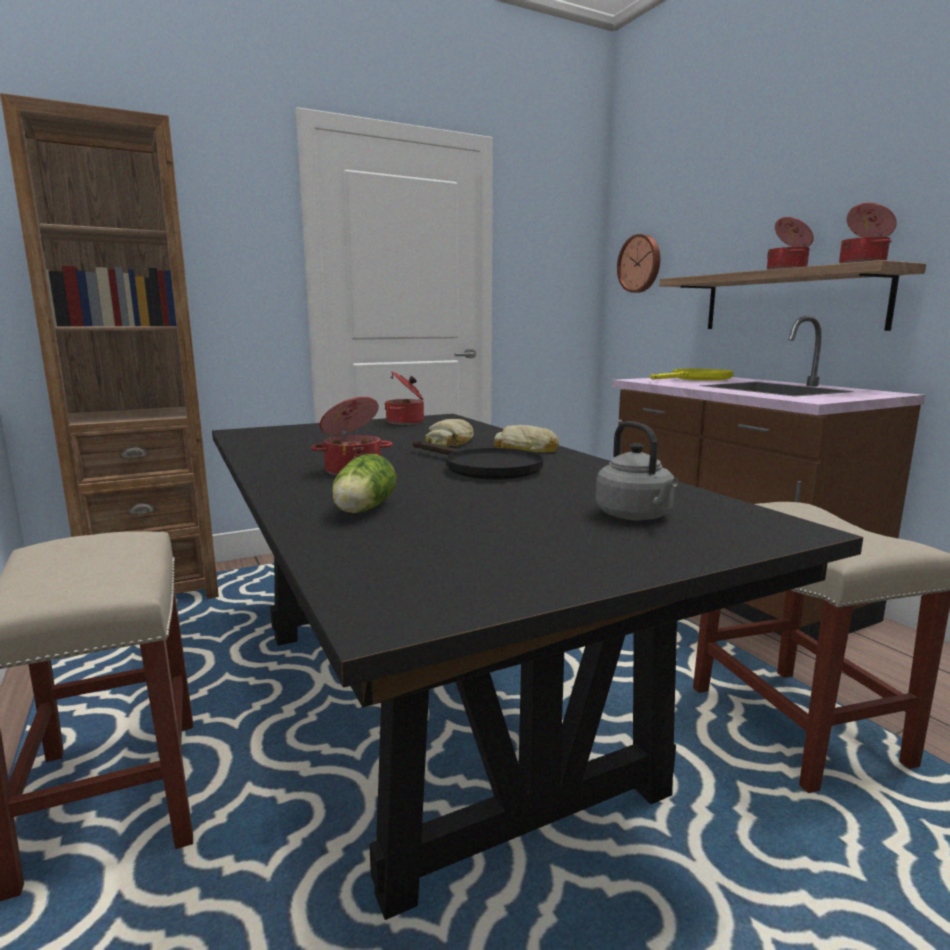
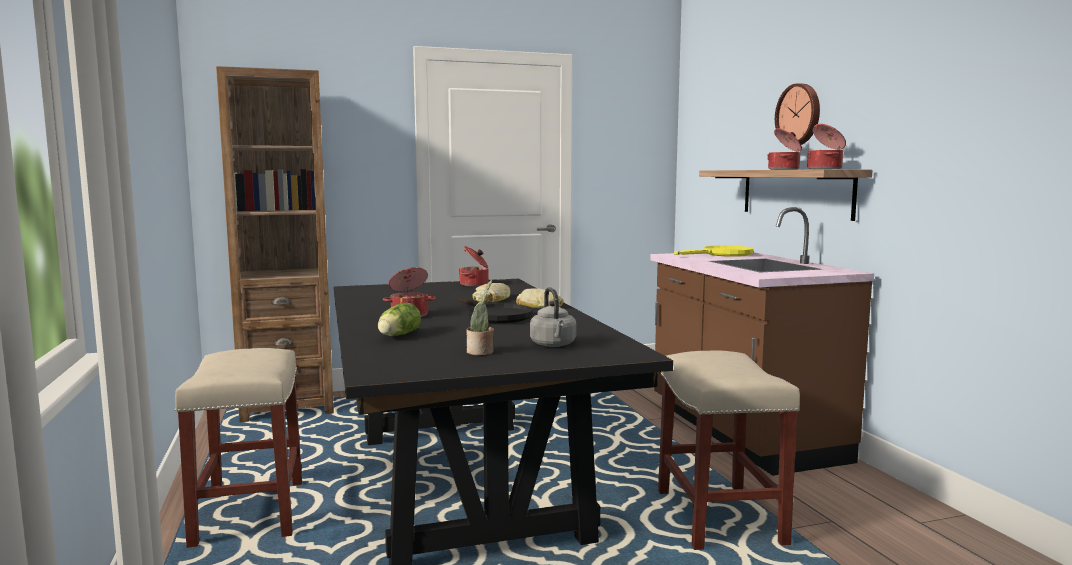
camera: 10 degrees right, 5 degrees down
(537, 539) = (481, 352): none -> potted plant
(640, 264) = (701, 153): wall clock -> wall clock (799, 114)

